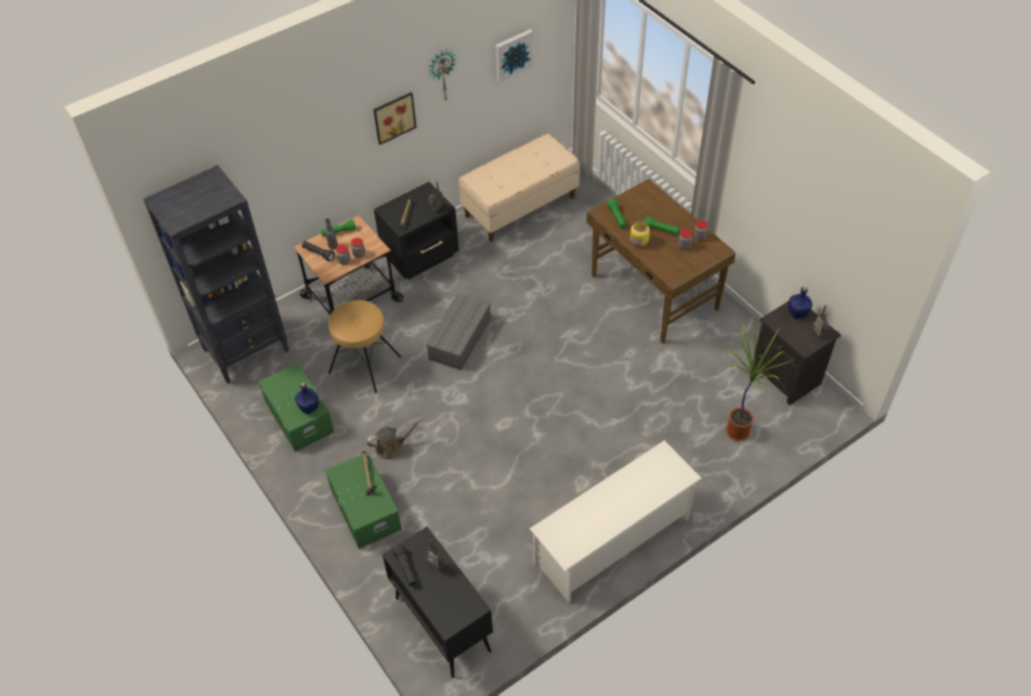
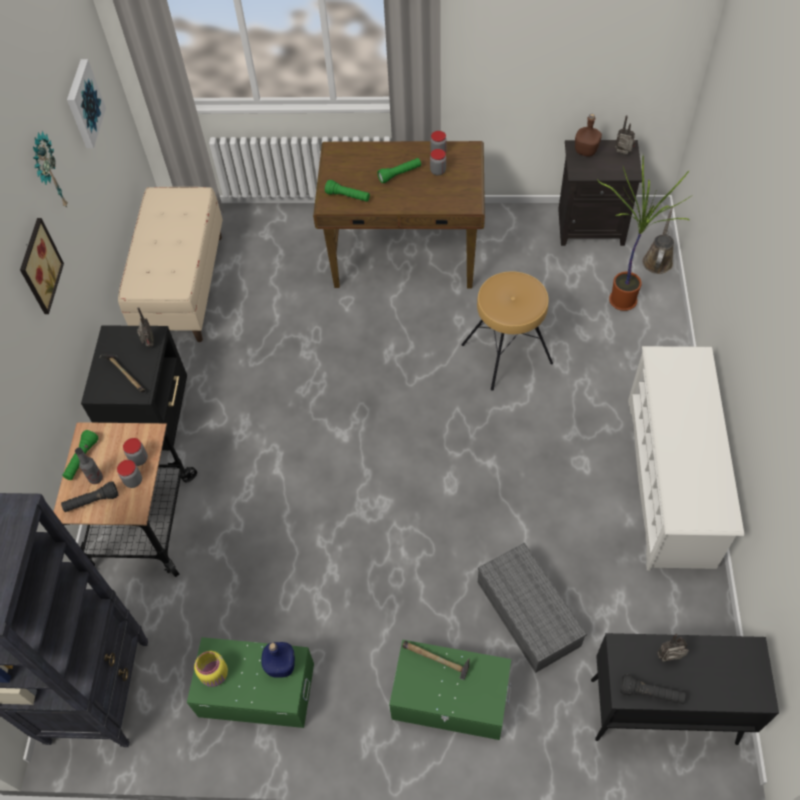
camera: 50 degrees left, 5 degrees up
(364, 365) = (248, 570): brown stool -> brown stool (507, 354)
(392, 447) = (389, 614): brown watering can -> brown watering can (658, 260)
(459, 337) = (300, 452): grey storage box -> grey storage box (526, 612)
(639, 243) = (398, 201): yellow jar -> yellow jar (215, 675)
(797, 313) = (586, 151): blue bottle -> brown bottle

